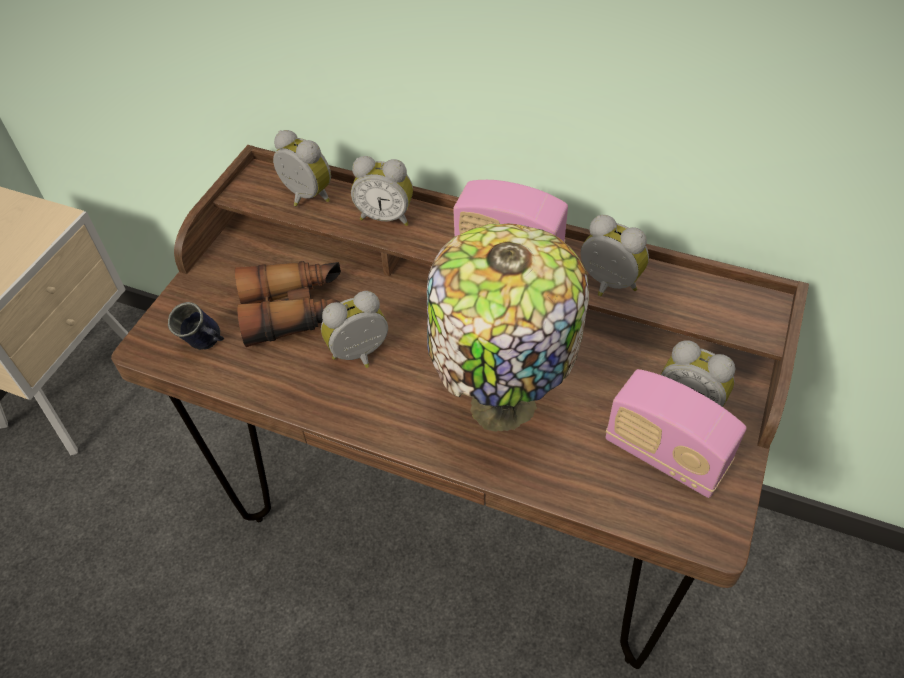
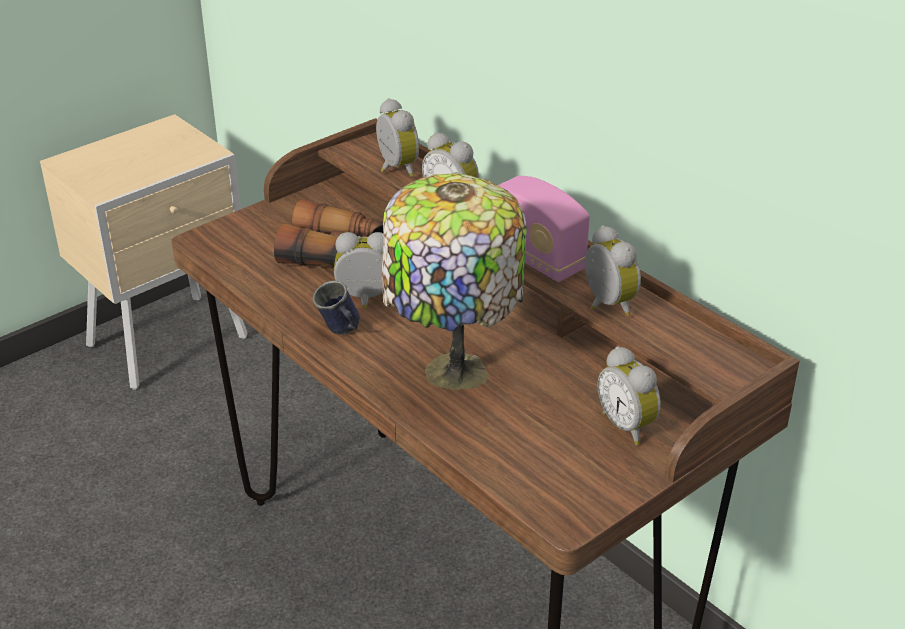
camera: 25 degrees right, 15 degrees down
(206, 345) = (248, 253): blue mug -> blue mug (341, 331)
(665, 455) = (571, 452): radio -> none

